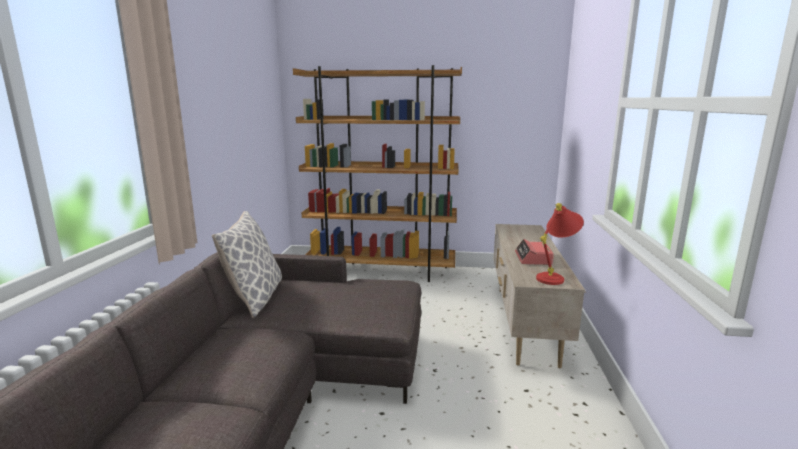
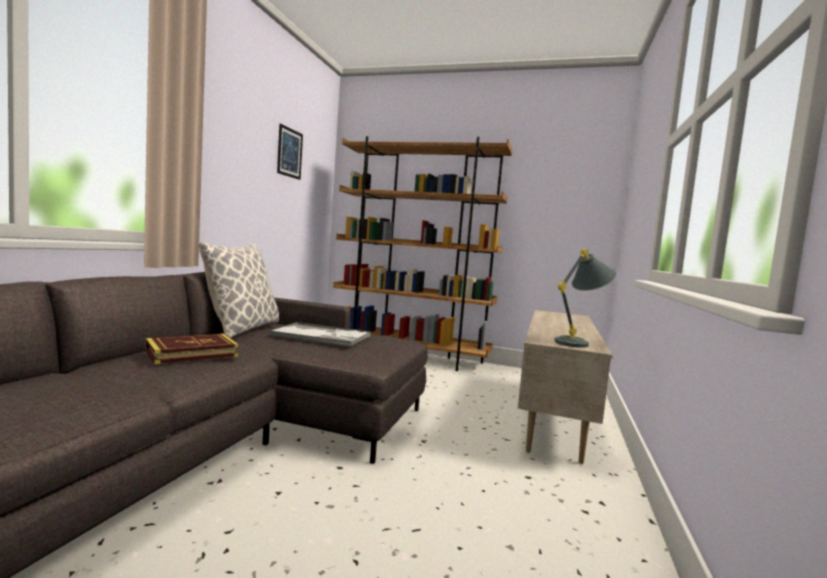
camera: 10 degrees right, 10 degrees down
(244, 93) = (289, 152): none -> picture
(246, 350) = (192, 353): none -> book
(334, 295) = (322, 336): none -> tray
(533, 258) = (561, 330): alarm clock -> none
(555, 277) = (580, 343): red table lamp -> grey table lamp

